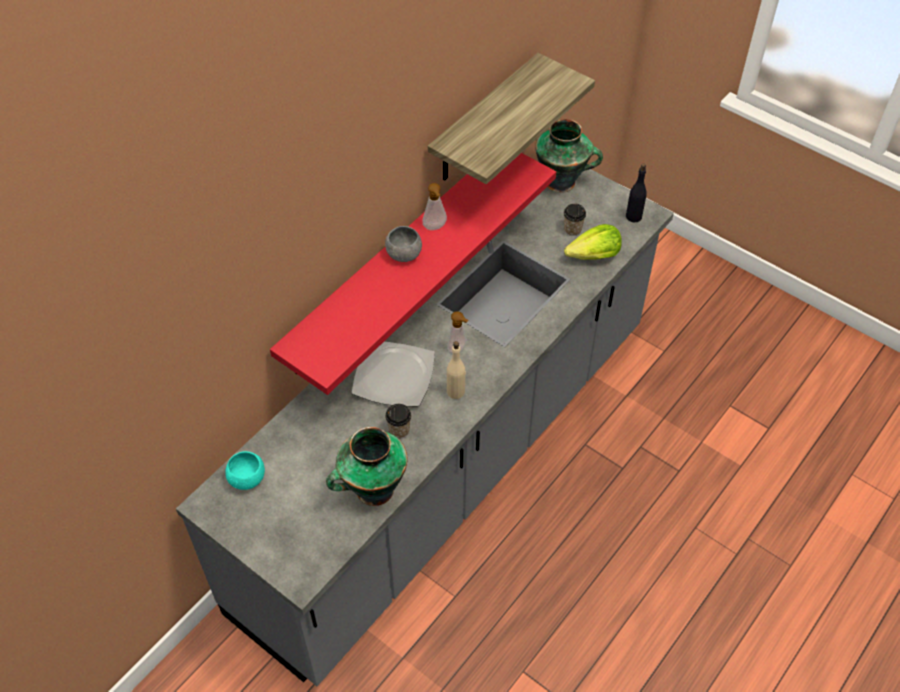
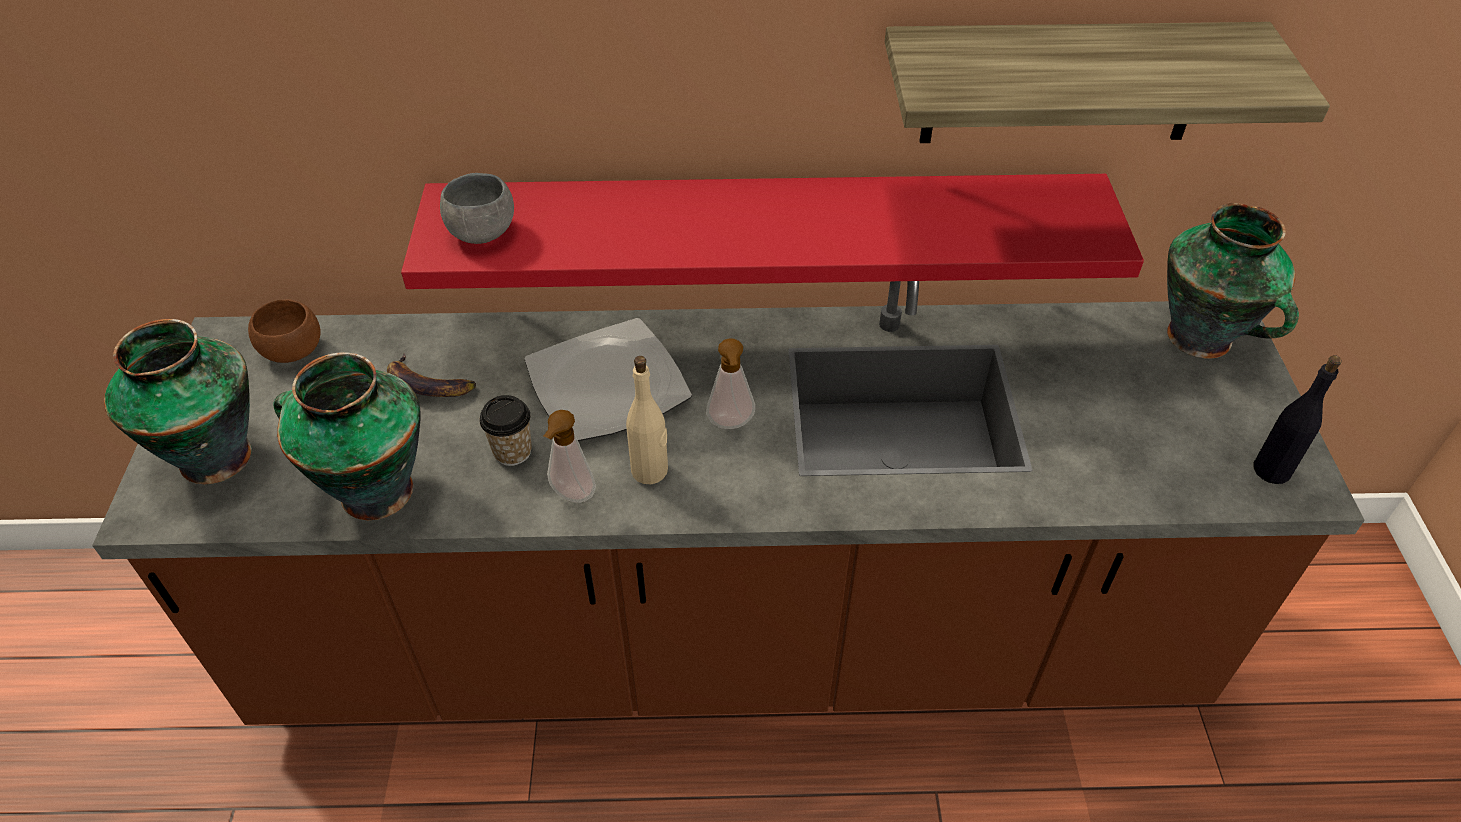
camera: 50 degrees right, 5 degrees down
(247, 479) = (293, 351): turquoise bowl -> brown bowl
(289, 540) = (214, 455): none -> vase
(326, 438) = (428, 384): none -> banana
(404, 254) = (746, 203): grey bowl -> grey bowl (482, 232)
(435, 228) = (838, 203): soap dispenser -> soap dispenser (571, 496)
(450, 465) = (730, 641): grey counter -> brown counter
(572, 230) = (1131, 410): cup -> none
(594, 256) = (1119, 471): lettuce -> none

